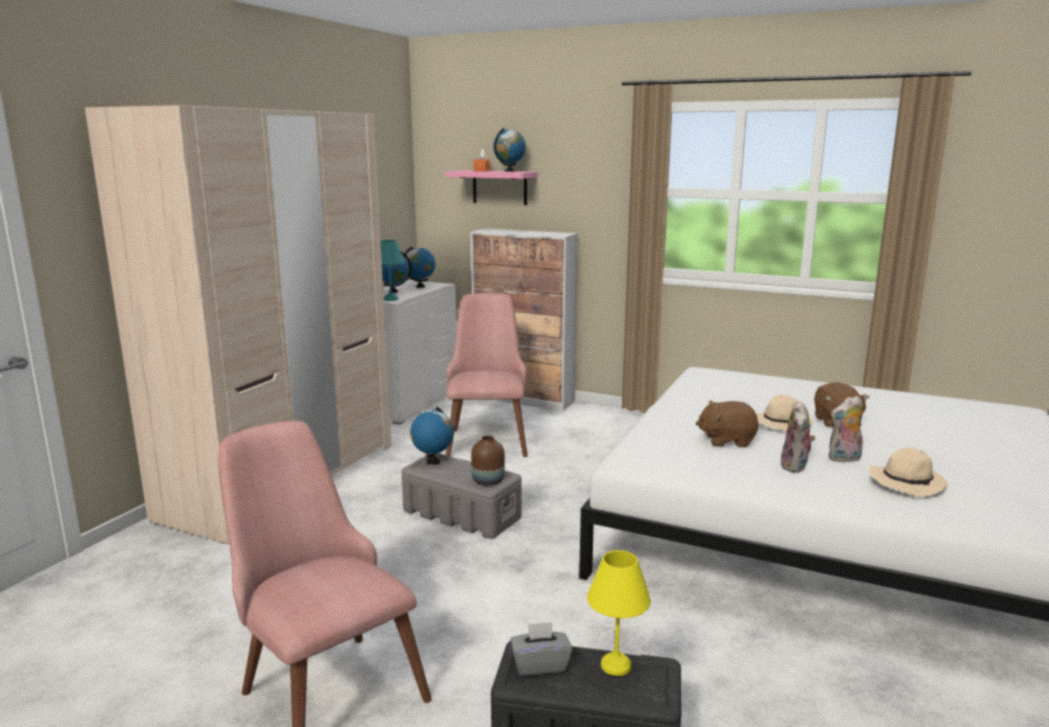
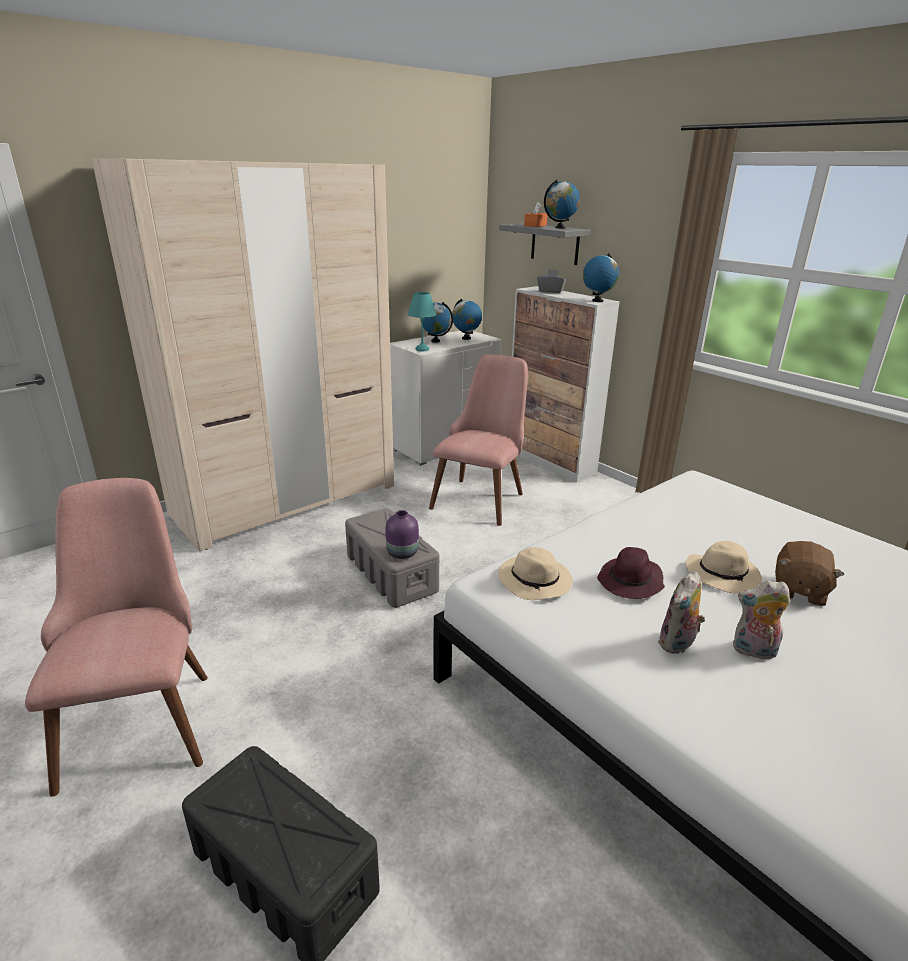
camera: 25 degrees right, 10 degrees up
(433, 461) = (376, 518): globe -> globe (597, 301)
(488, 481) = (402, 553): brown vase -> purple vase
(499, 187) = (555, 244): pink shelf -> grey shelf
(540, 665) = (246, 788): grey tissue box -> grey tissue box (550, 291)
(616, 665) = (311, 820): yellow table lamp -> none
(726, 440) = (630, 582): brown plush toy -> purple hat
(908, 482) = (805, 719): beige hat -> beige hat (536, 582)

